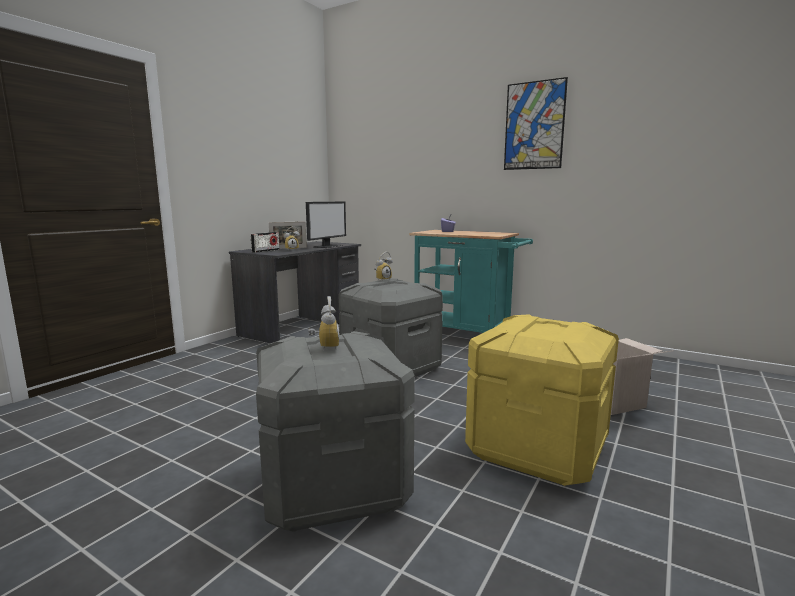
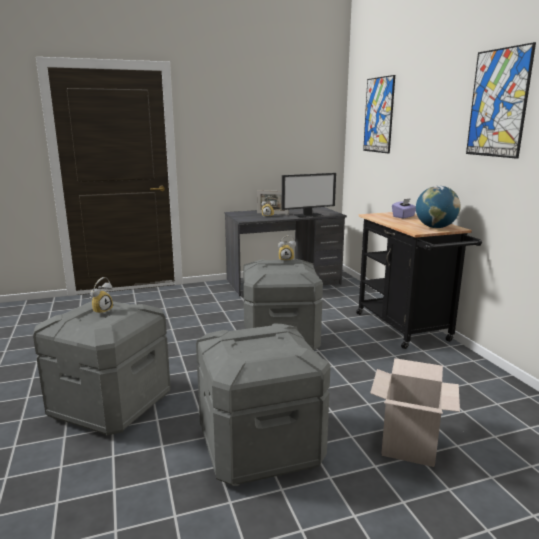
camera: 40 degrees right, 5 degrees up
(266, 251) = (248, 215): radio -> none
(381, 144) = (378, 115): none -> picture
(467, 334) = (406, 329): turquoise cart -> black cart
(494, 233) = (435, 227): none -> globe
(537, 449) = (259, 447): yellow storage box -> grey storage box

